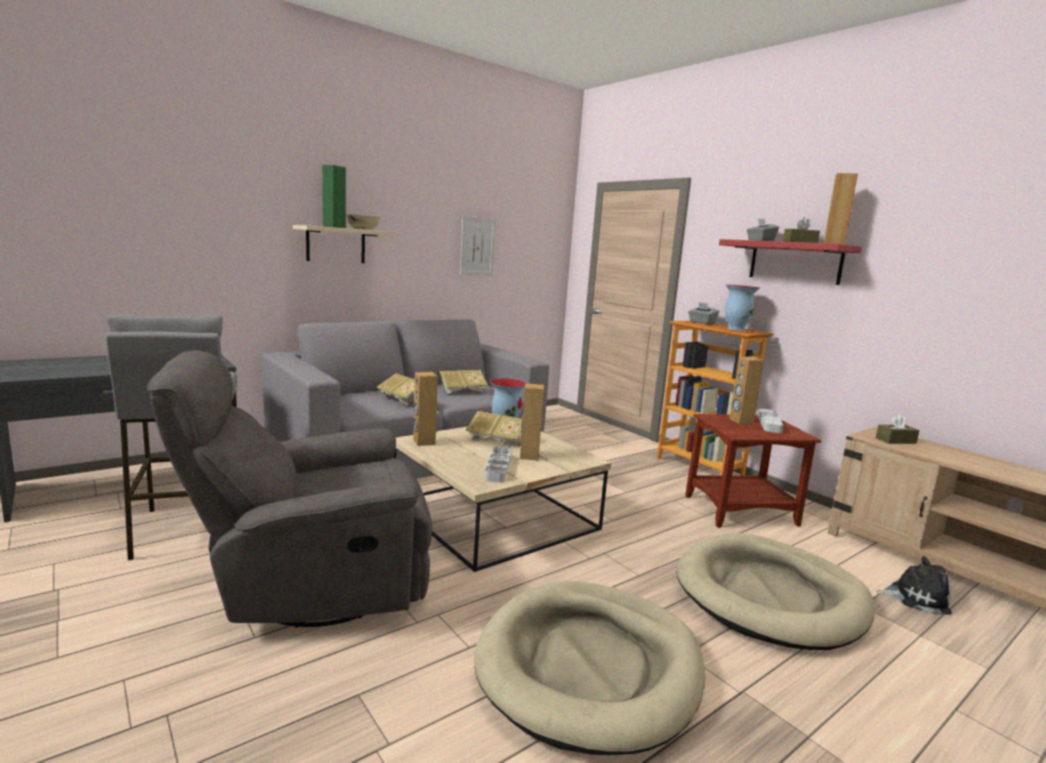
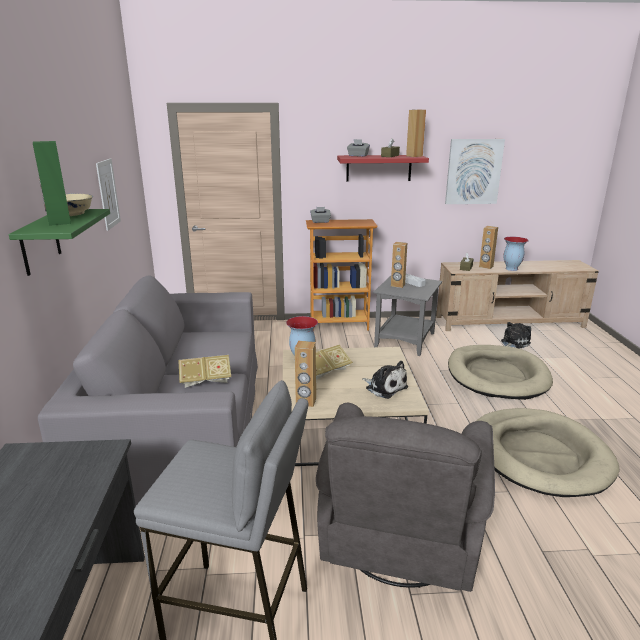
camera: 55 degrees left, 10 degrees up
(336, 245) = (40, 242): beige shelf -> green shelf
(462, 391) = (210, 347): book -> none
(498, 468) = (385, 387): grey tray -> plush toy
(528, 456) = (369, 369): brown speaker -> brown speaker (486, 266)
(735, 329) = (353, 222): vase -> vase (511, 269)
(739, 509) = (404, 340): brown side table -> grey side table
(957, 281) = (473, 171): none -> picture

